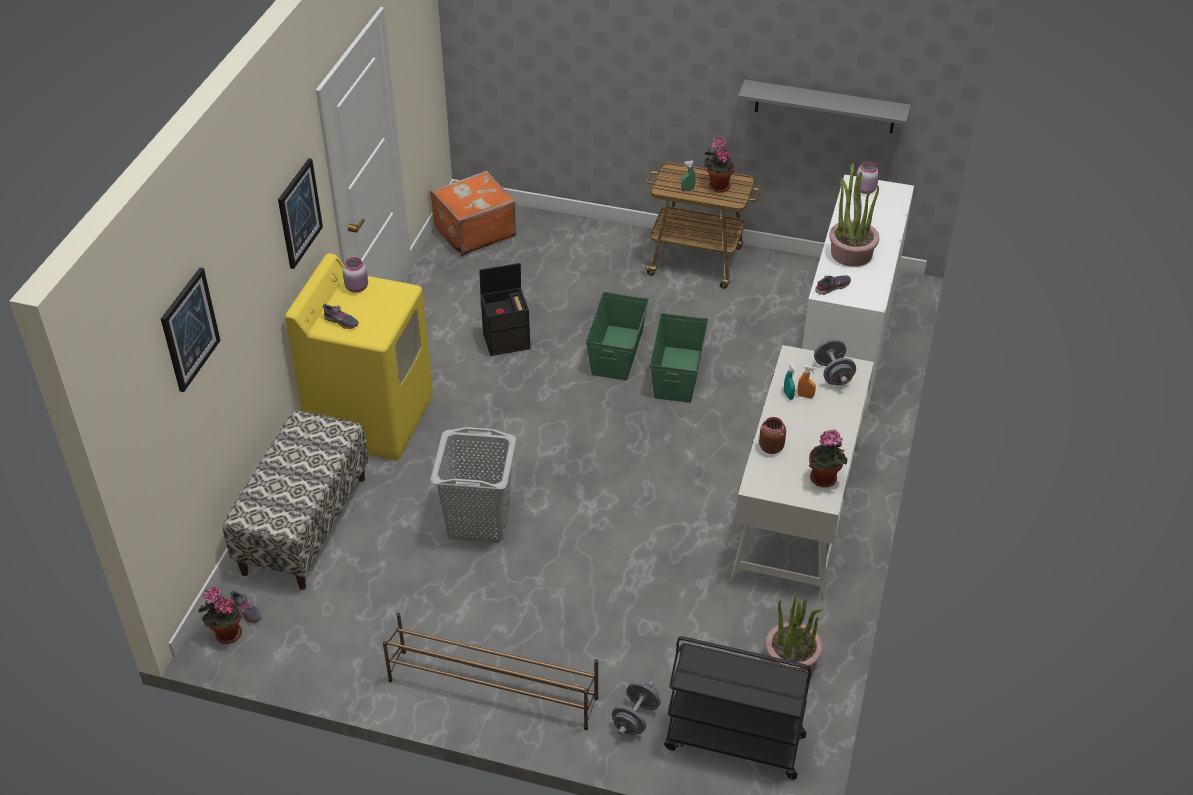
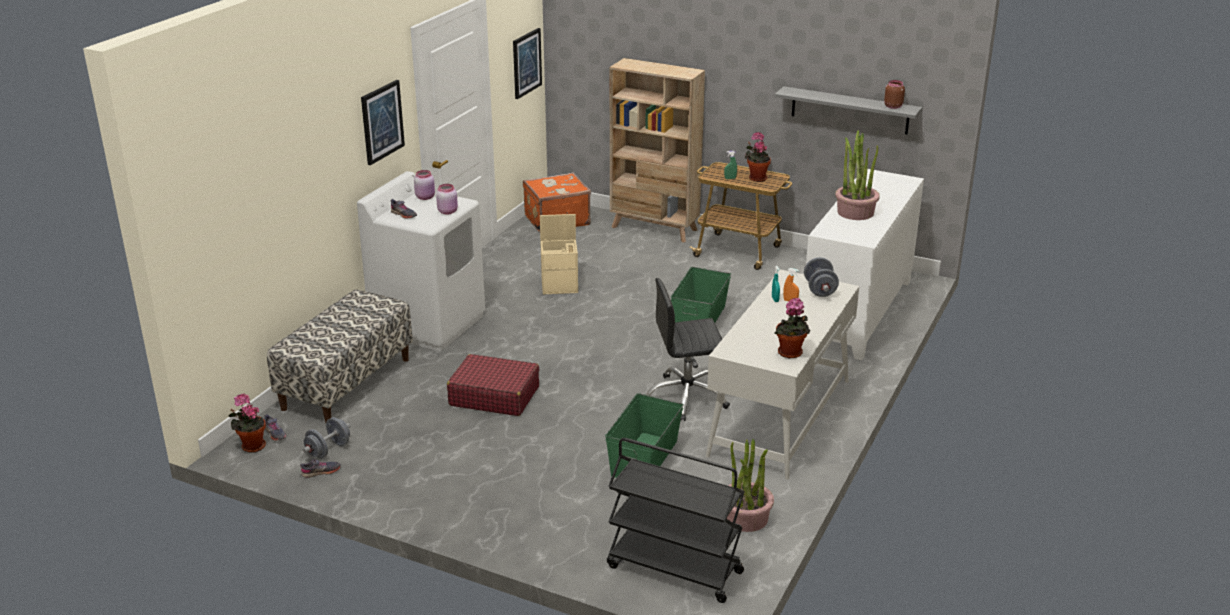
camera: 10 degrees right, 15 degrees down
(189, 329) = (255, 159): picture -> picture (526, 63)
(371, 419) = (428, 323): yellow washing machine -> white washing machine
(478, 522) = (494, 396): grey laundry basket -> red suitcase
(492, 688) = (465, 507): brown shoe rack -> none
(507, 340) = (560, 286): black storage box -> beige storage box
(592, 234) = (654, 229): none -> beige bookcase
(618, 352) = (652, 301): green storage box -> green storage box (645, 458)
(635, 718) = (588, 542): grey dumbbell -> grey dumbbell (328, 450)
(690, 496) = (686, 397): none -> black office chair
(770, 447) = (748, 329): brown jar -> brown jar (893, 106)
(832, 287) = (832, 230): grey shoe -> grey shoe (321, 472)
(865, 189) = (880, 177): pink jar -> pink jar (448, 211)

